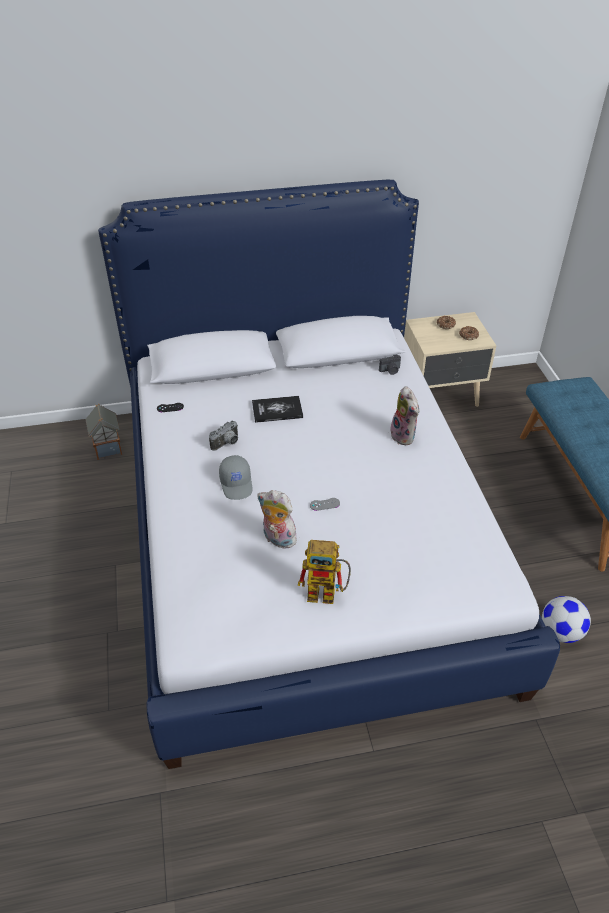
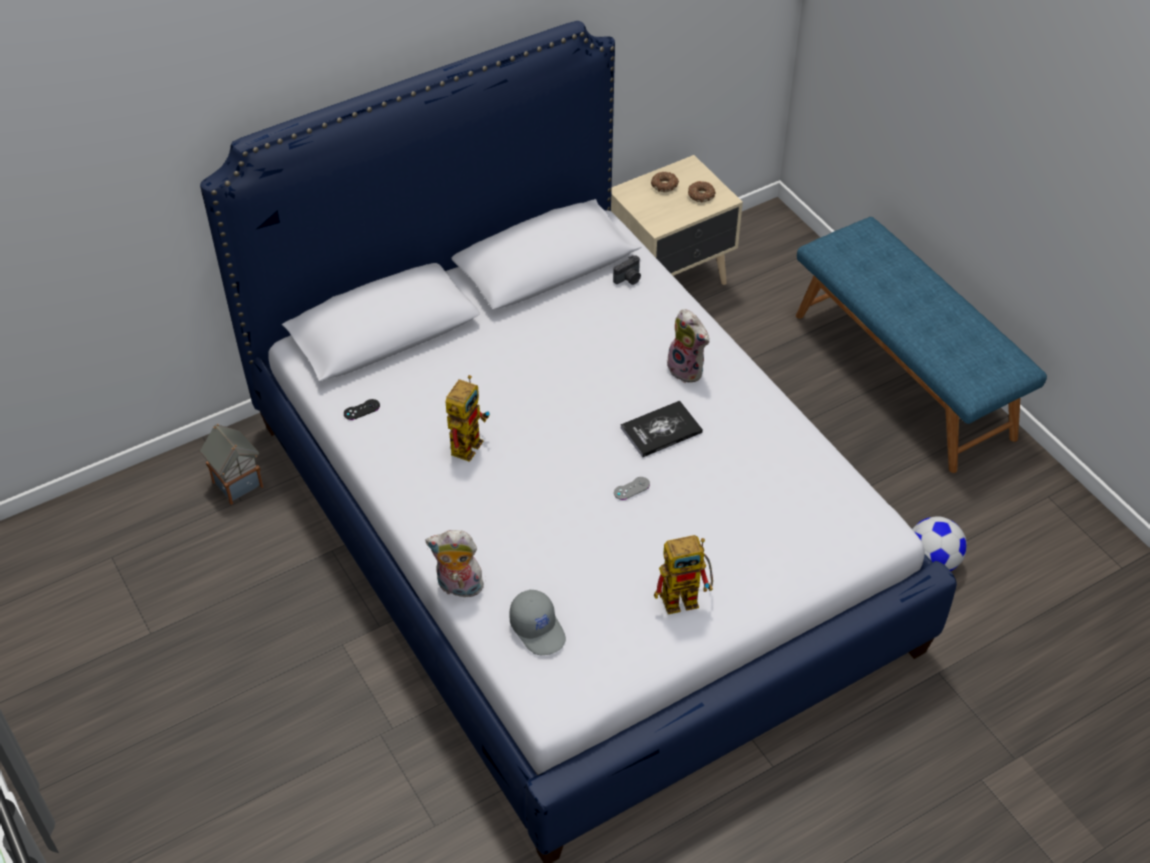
camera: 20 degrees left, 5 degrees up
(227, 444) = (467, 441): camera -> toy robot
(237, 484) = (509, 492): grey cap -> grey cap (538, 629)
(277, 410) = (508, 375): book -> book (661, 430)
(277, 539) = (596, 550): plush toy -> plush toy (458, 587)

